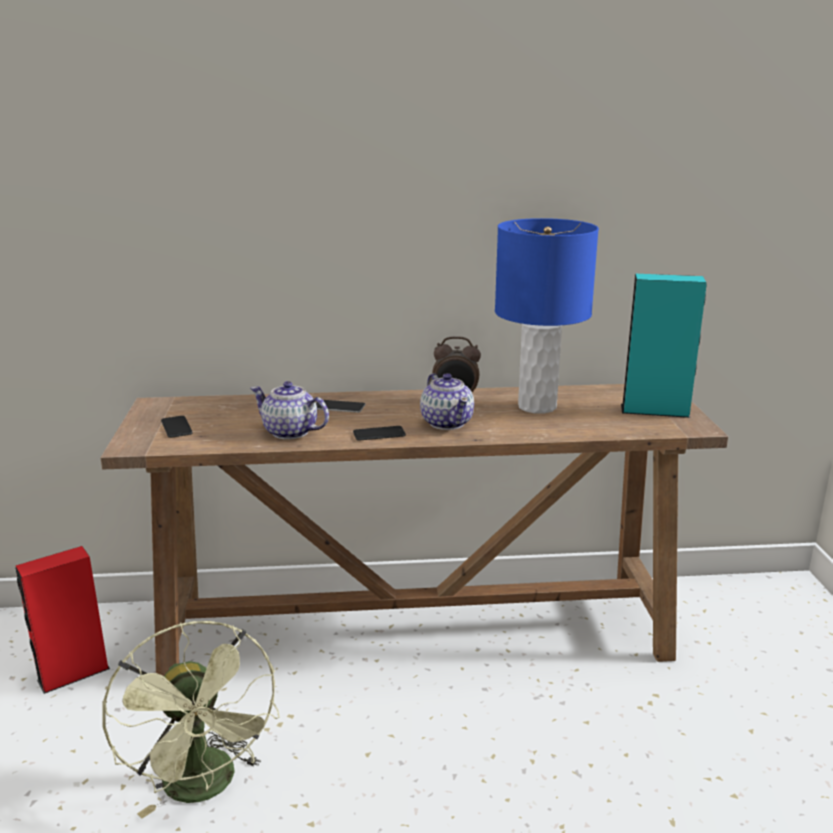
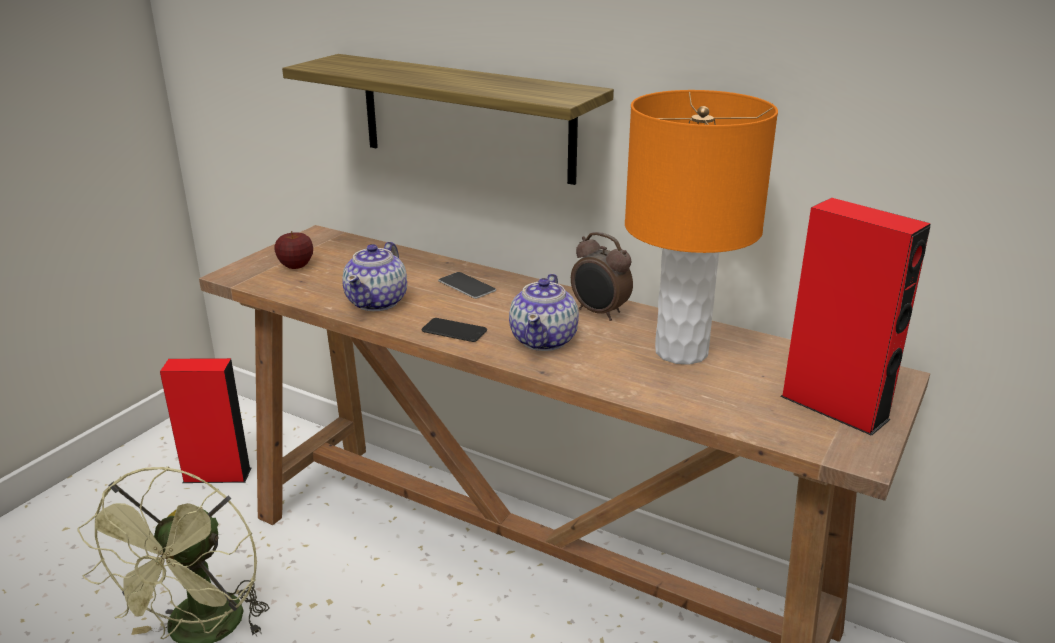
camera: 35 degrees right, 5 degrees up
(176, 427) = (296, 266): phone -> apple
(290, 432) = (378, 302): teapot -> teapot turned 135 degrees counterclockwise
(301, 271) = (466, 118): none -> shelf
(536, 407) = (680, 352): blue table lamp -> orange table lamp
(655, 410) = (834, 407): turquoise speaker -> red speaker

